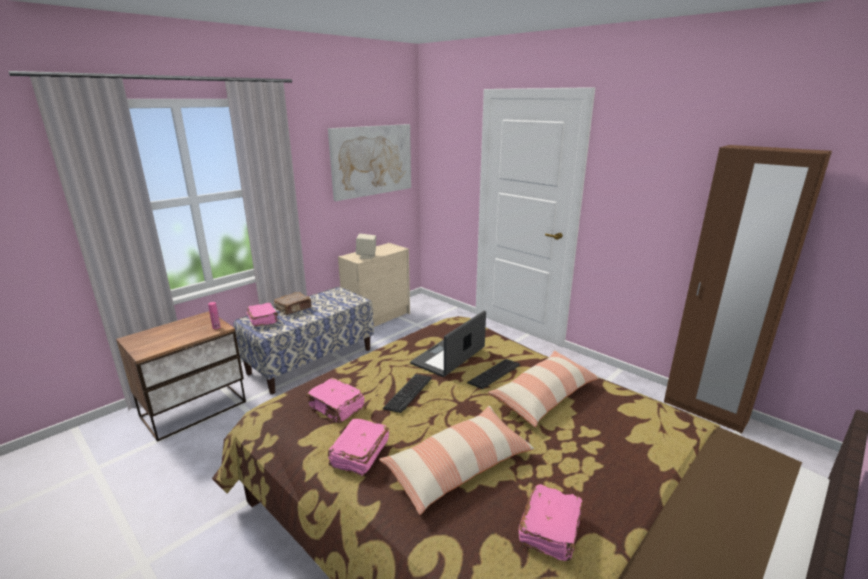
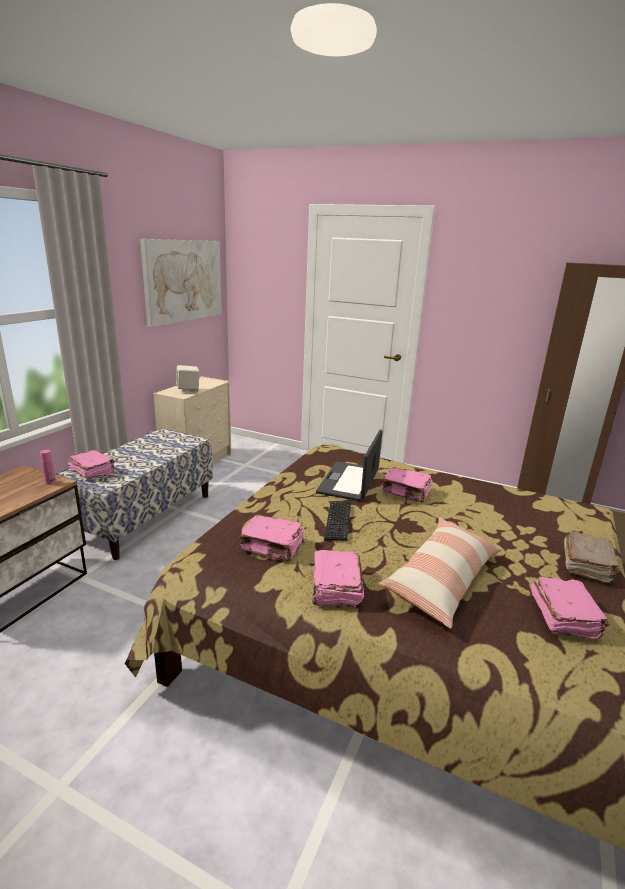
camera: 20 degrees left, 0 degrees up
(294, 309) = (123, 455): brown book -> brown book (587, 565)
(494, 374) = (406, 492): keyboard -> pink book
(544, 396) = (466, 505): pillow -> none

